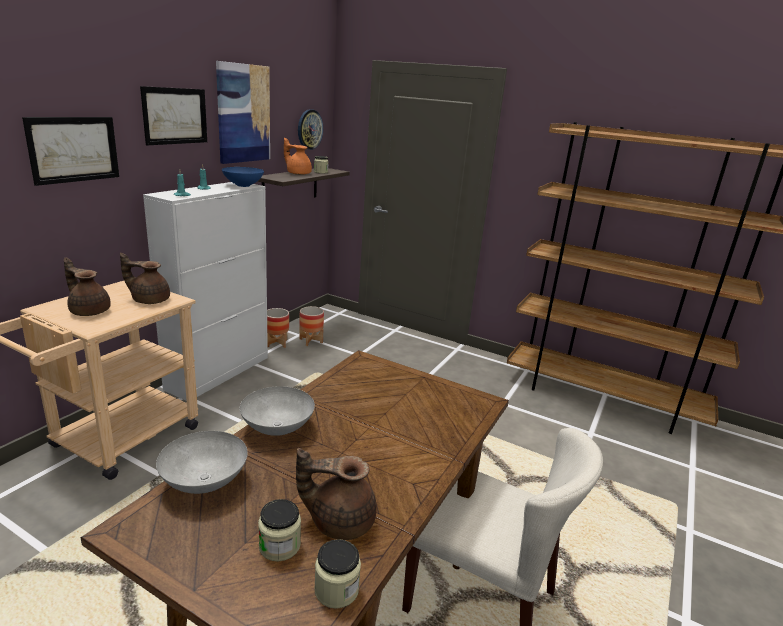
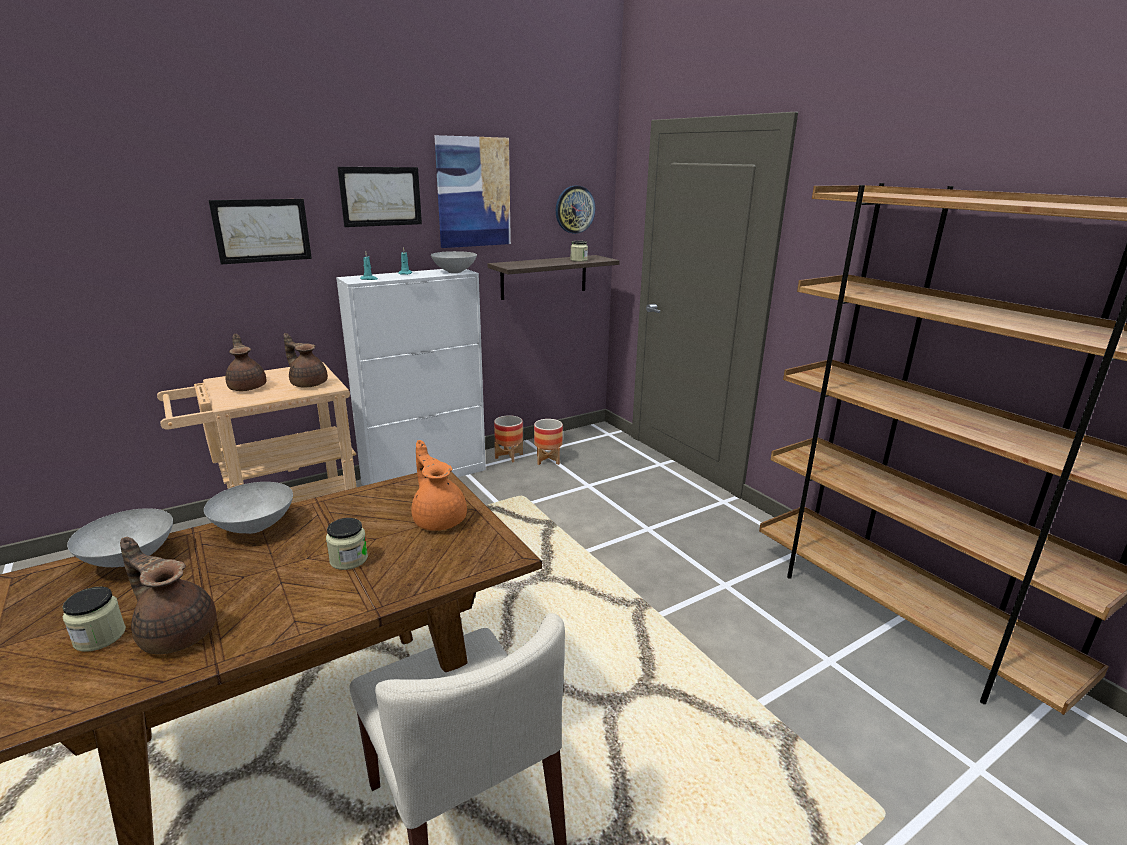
camera: 30 degrees right, 0 degrees up
(243, 185) = (455, 272): blue bowl -> grey bowl
(298, 173) = (546, 261): orange teapot -> orange teapot (439, 519)
(336, 589) = (80, 696): jar -> jar (349, 559)

